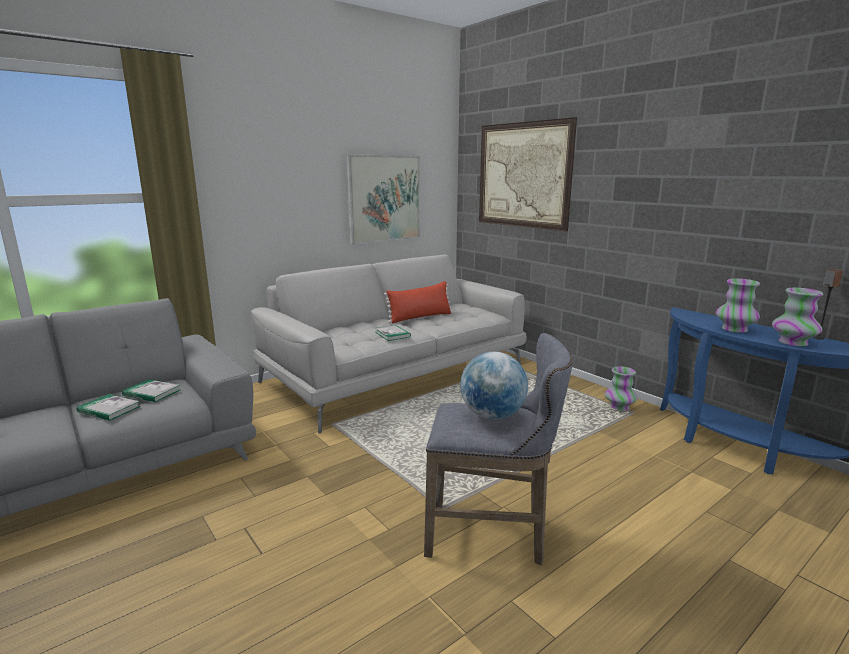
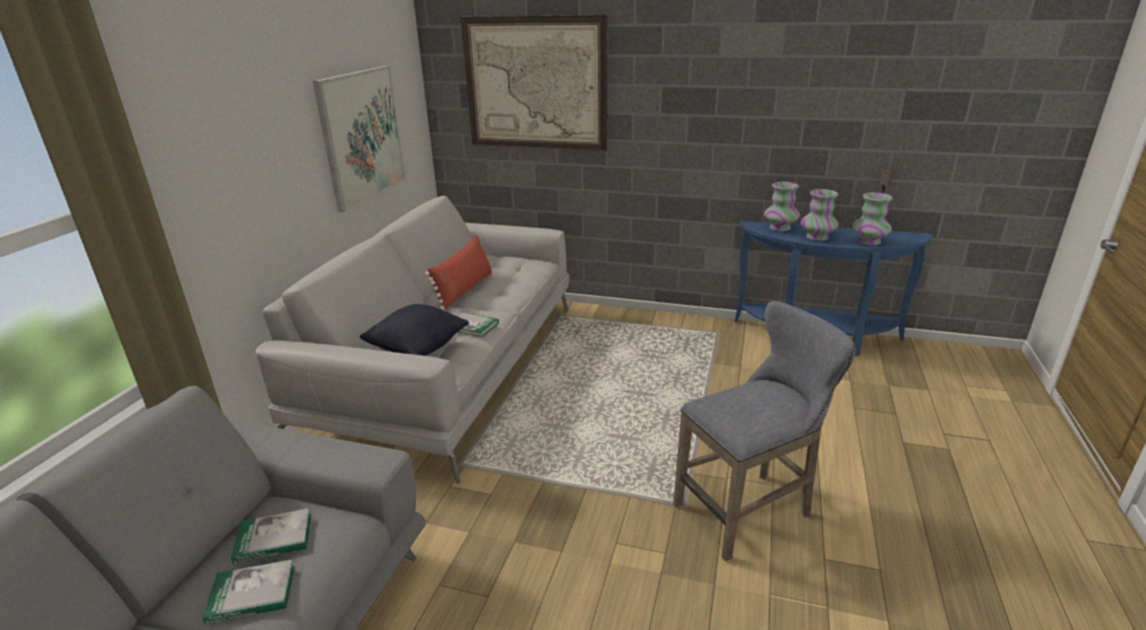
camera: 35 degrees left, 10 degrees up
(344, 337) = (418, 348): none -> black pillow
(492, 416) = (762, 400): globe -> none
(619, 407) = (702, 330): vase -> vase (780, 228)

